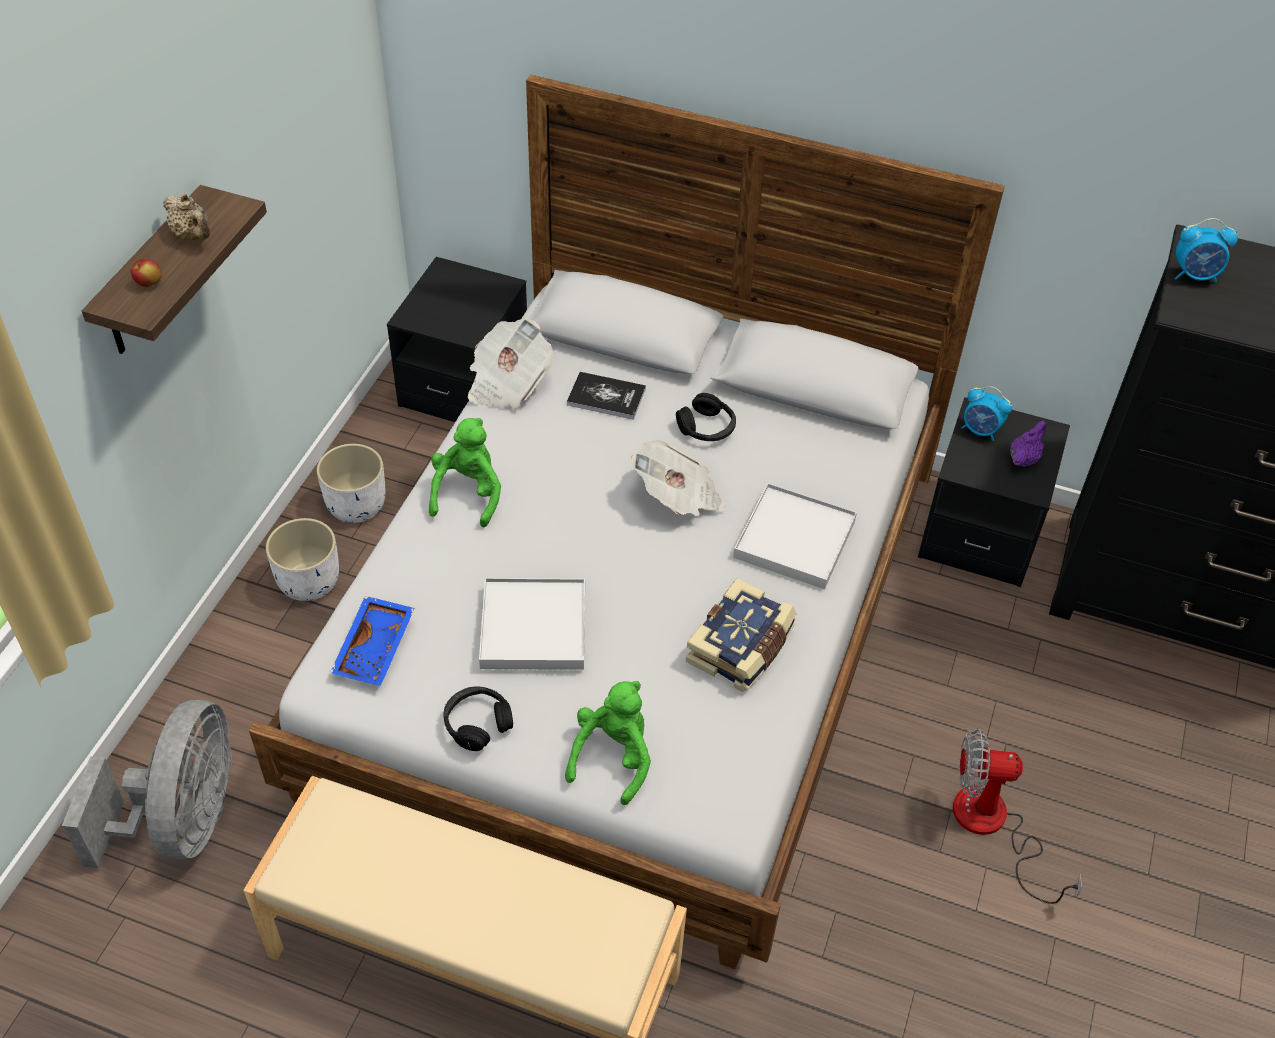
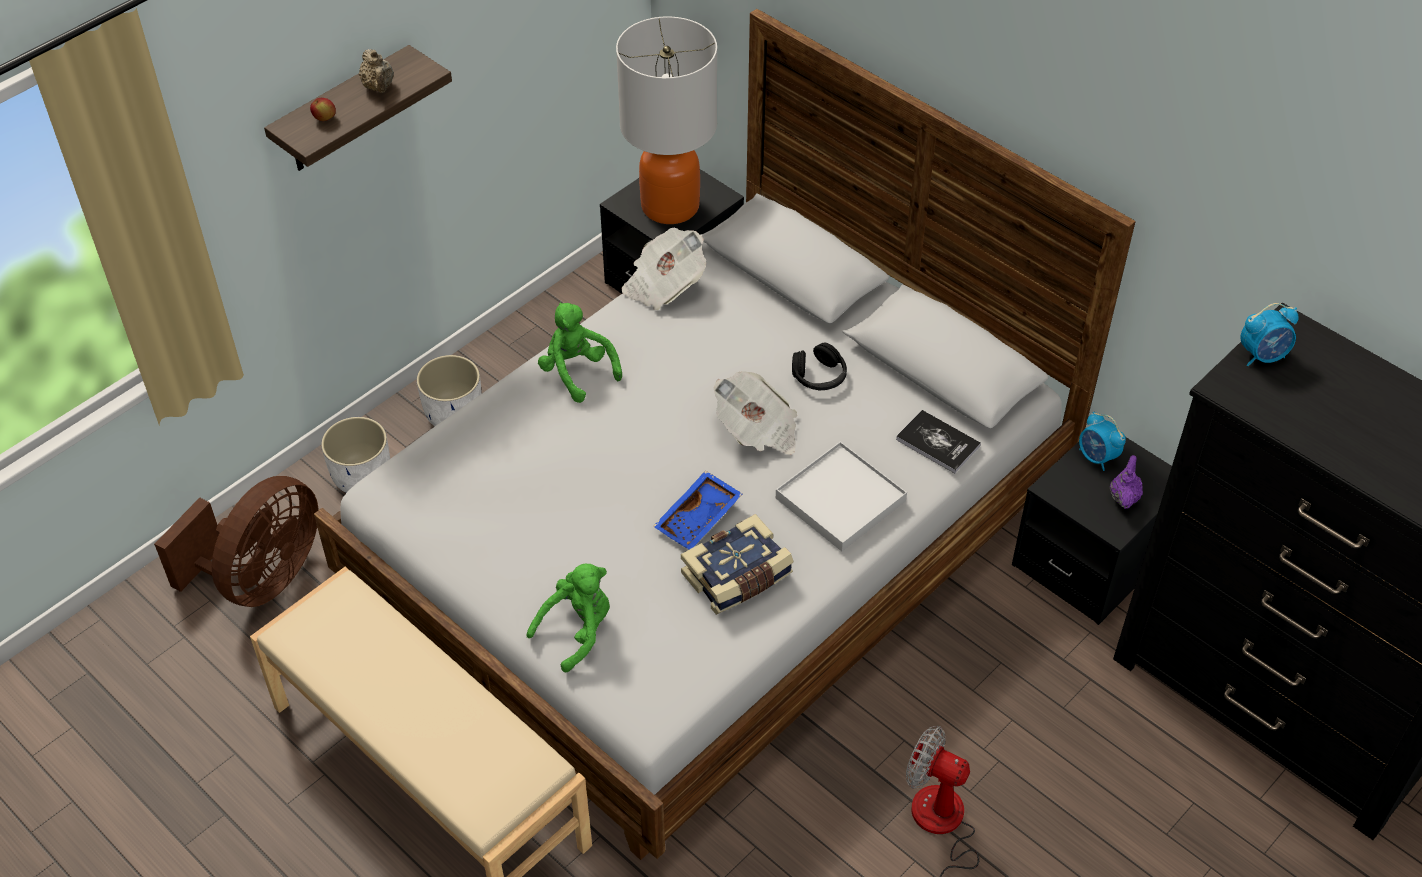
camera: 25 degrees right, 0 degrees up
(183, 821) = (261, 578): grey fan -> brown fan
(355, 506) = (525, 361): white planter -> white planter (361, 477)
(376, 649) = (432, 478): blue tray -> blue tray (699, 519)
(458, 307) = (670, 206): none -> table lamp
(468, 493) = (577, 372): green plush toy -> green plush toy turned 75 degrees counterclockwise
(477, 723) = (481, 565): black headphones -> none
(533, 627) = (568, 502): white tray -> none
(606, 397) = (744, 322): book -> book (938, 442)
(1023, 459) = (1123, 496): purple teapot -> purple teapot turned 45 degrees counterclockwise
(1195, 275) = (1262, 356): alarm clock -> alarm clock turned 45 degrees counterclockwise

